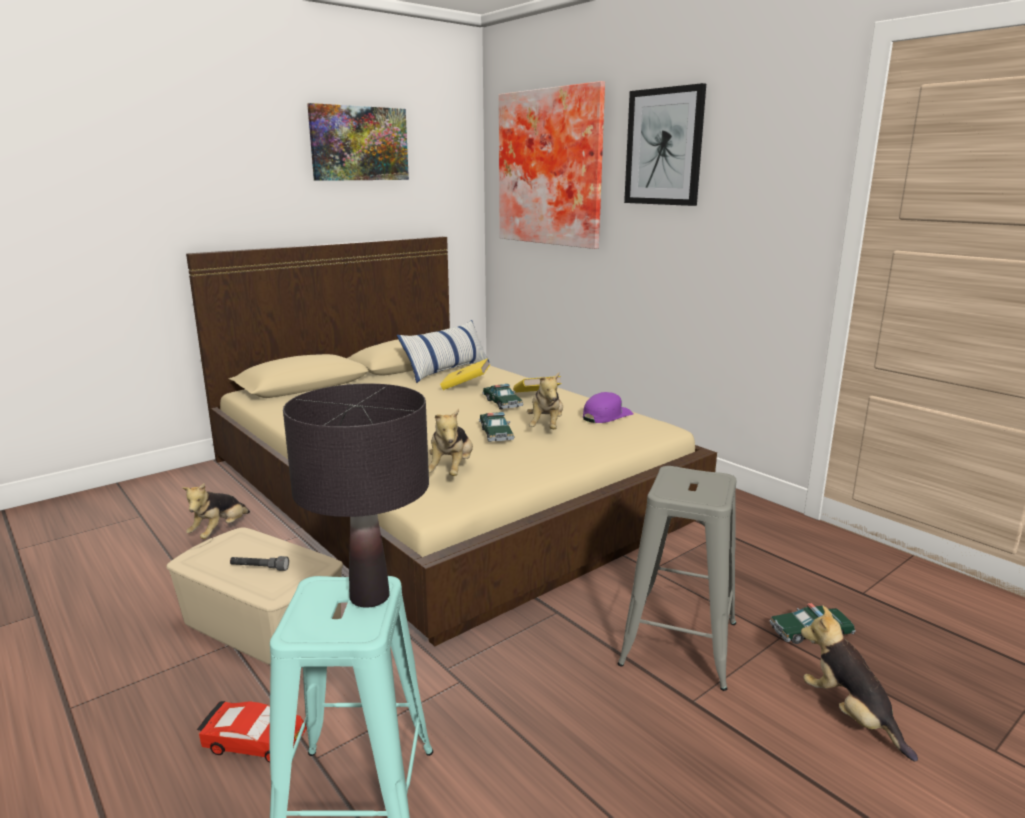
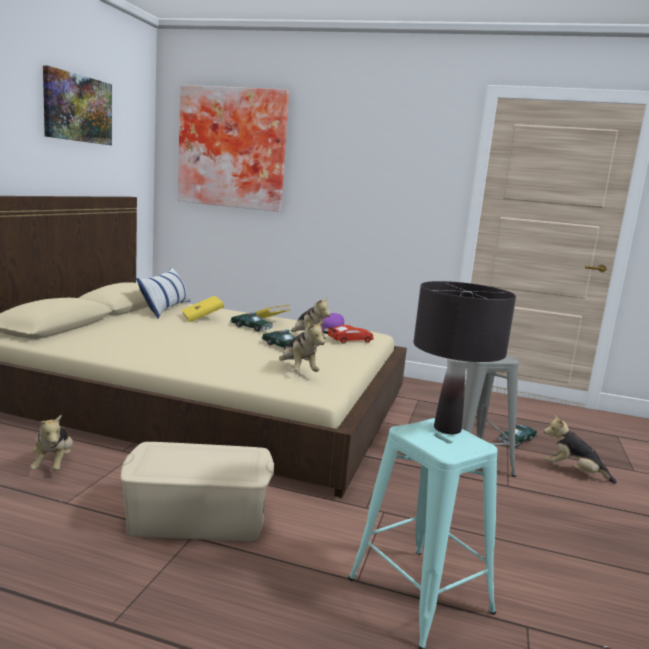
camera: 35 degrees left, 5 degrees down
(254, 741) = (303, 587): red toy car -> red toy car (350, 340)
(259, 568) = (210, 464): grey flashlight -> none
(664, 147) = (338, 142): picture -> none

